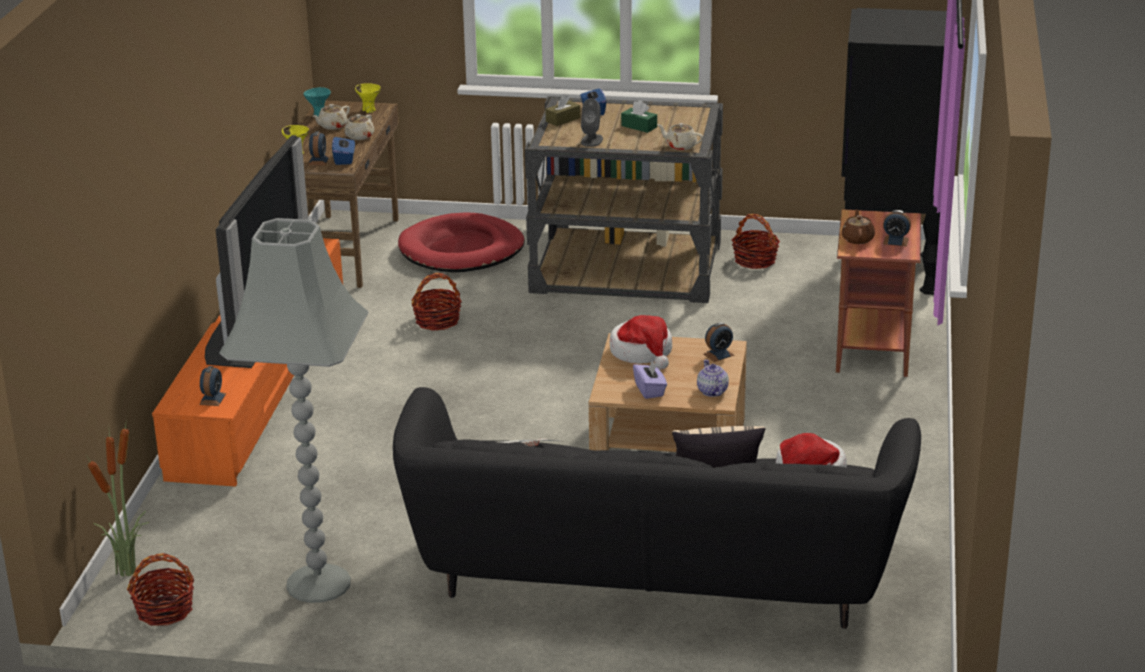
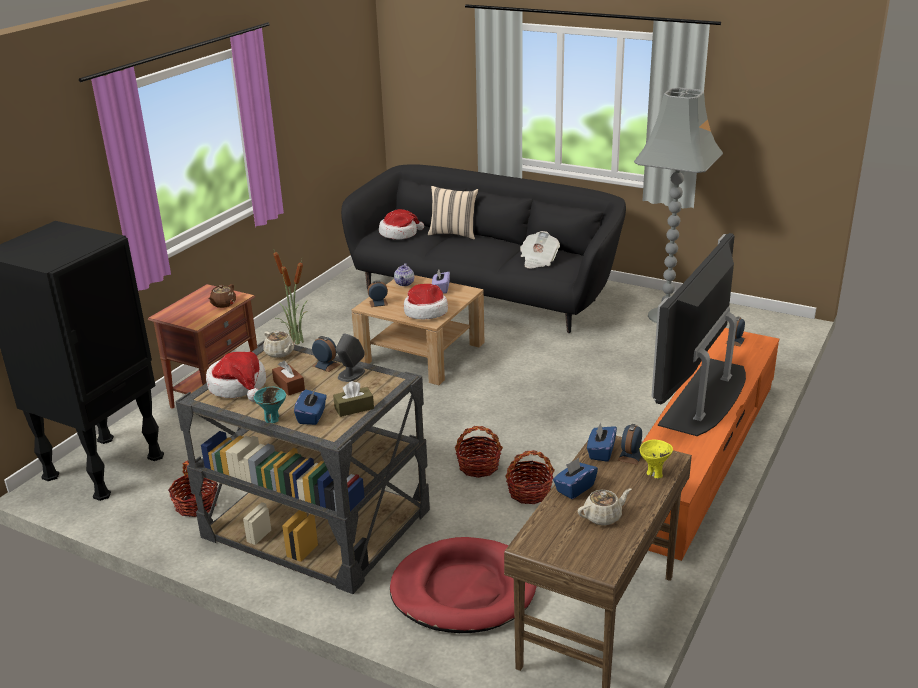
camera: 160 degrees left, 0 degrees up
(129, 572) = (782, 337): potted plant -> potted plant (295, 342)
(165, 610) = (755, 316): basket -> basket (478, 466)
(319, 114) = (616, 547): turquoise bowl -> turquoise bowl (272, 419)
(359, 136) = (574, 488): beige teapot -> blue tissue box
(369, 110) = (547, 541): yellow bowl -> none
(639, 126) = (289, 386): green tissue box -> brown tissue box
(682, 119) = (239, 386): none -> hat
(895, 241) = (200, 298): alarm clock -> alarm clock (326, 365)

